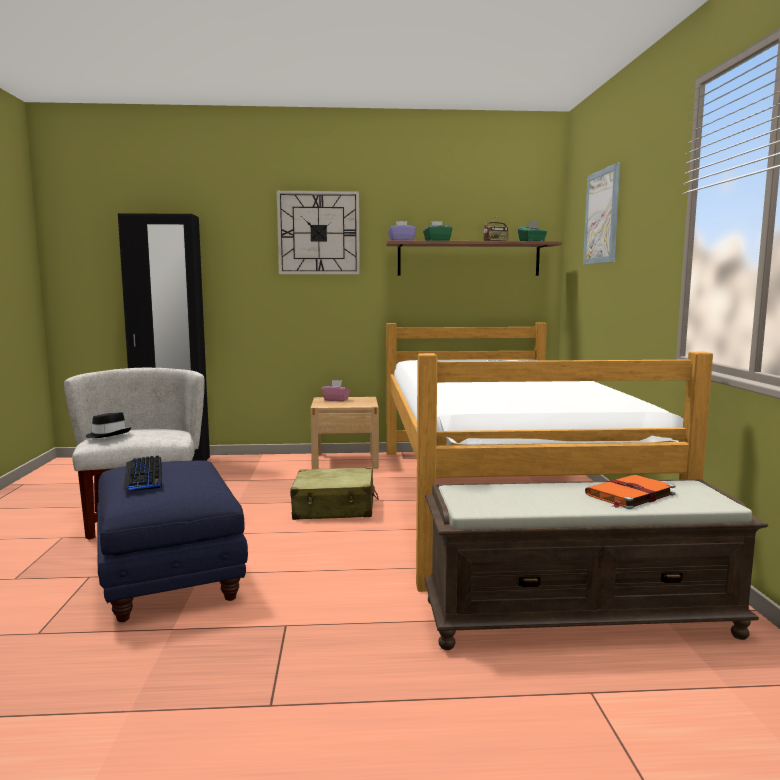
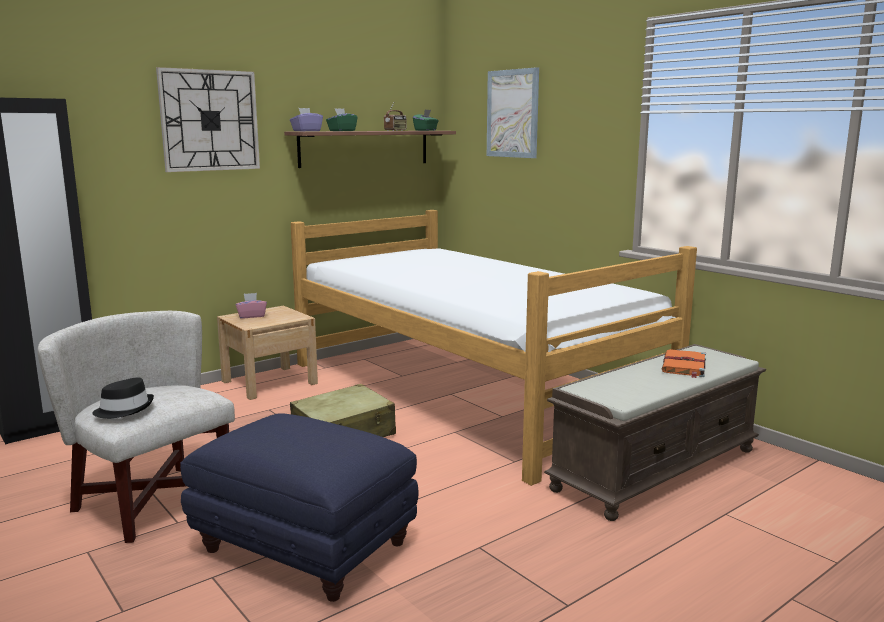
camera: 35 degrees left, 5 degrees up
(144, 475) = (284, 443): keyboard -> none

